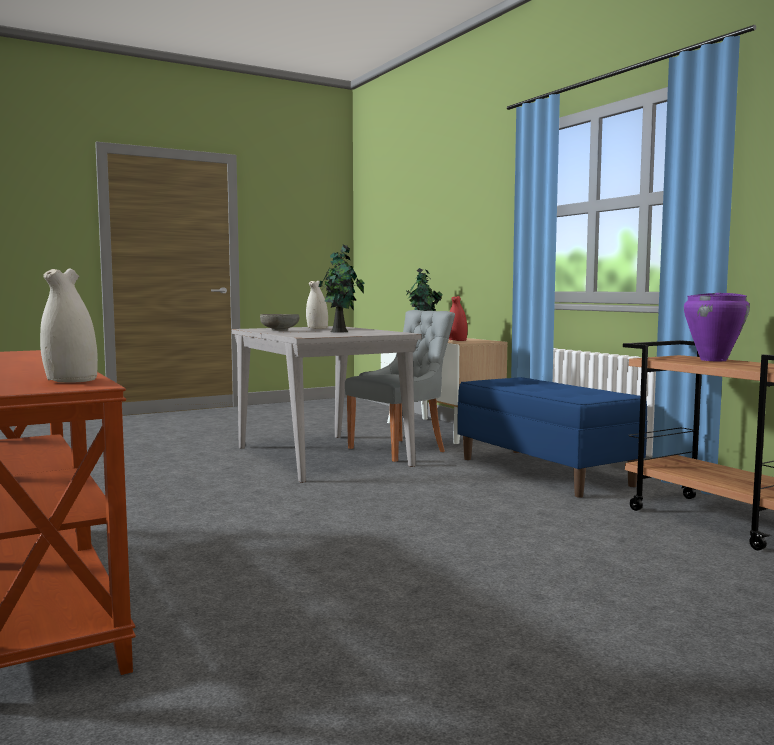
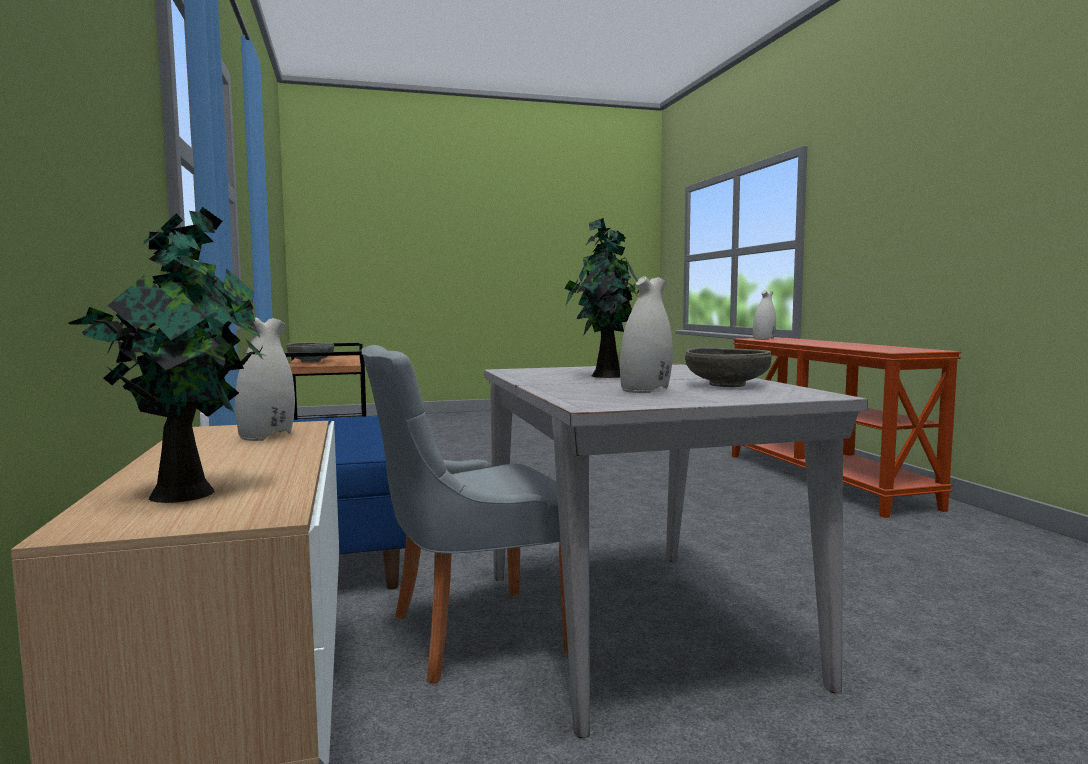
camera: 165 degrees left, 0 degrees up
(457, 340) = (267, 436): red vase -> white vase
(714, 360) = (311, 361): purple cooking pot -> grey bowl

